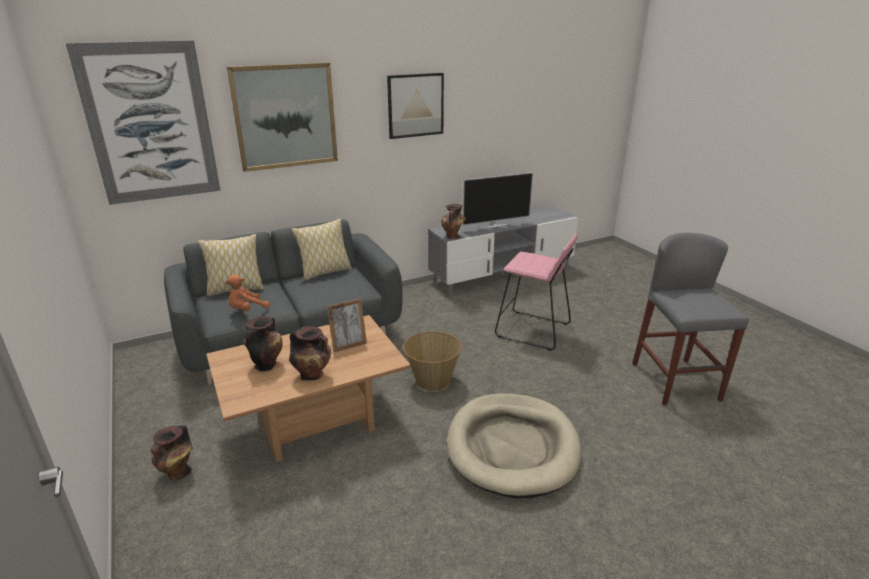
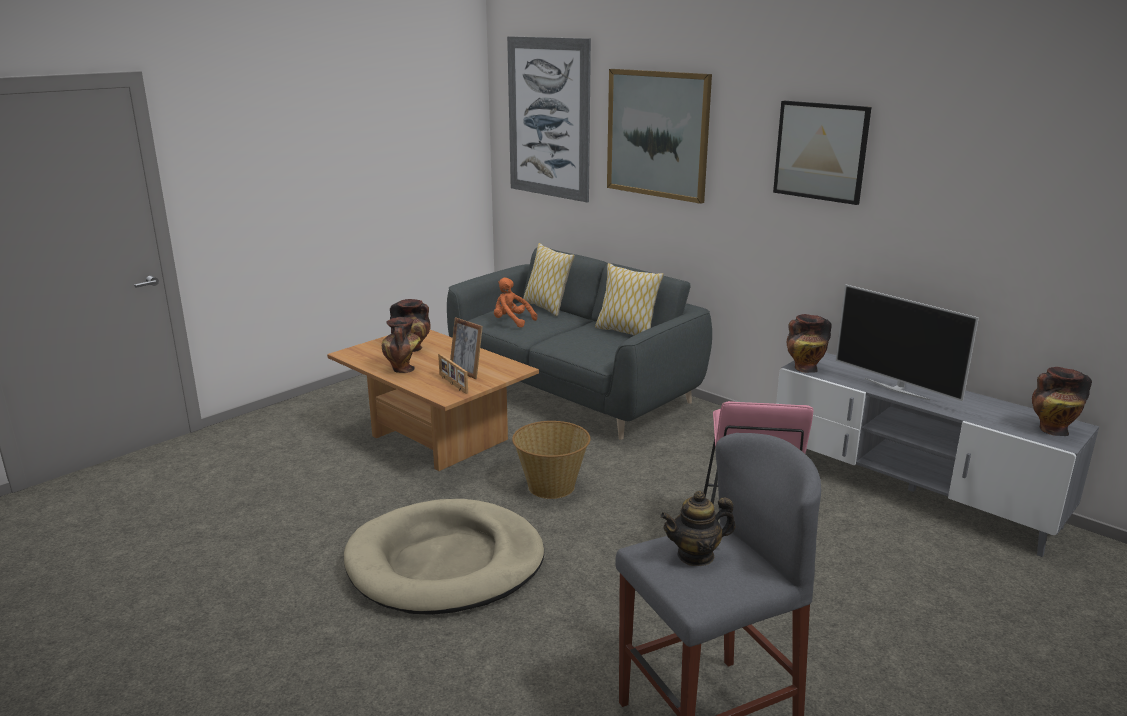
camera: 70 degrees right, 5 degrees down
(178, 473) = (346, 402): vase -> vase (1052, 430)
(367, 354) = (452, 384): none -> picture frame
(695, 301) = (696, 555): none -> teapot

